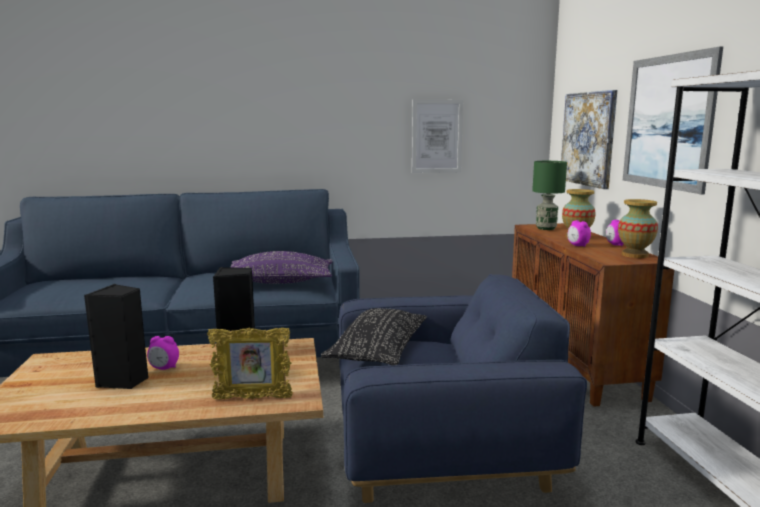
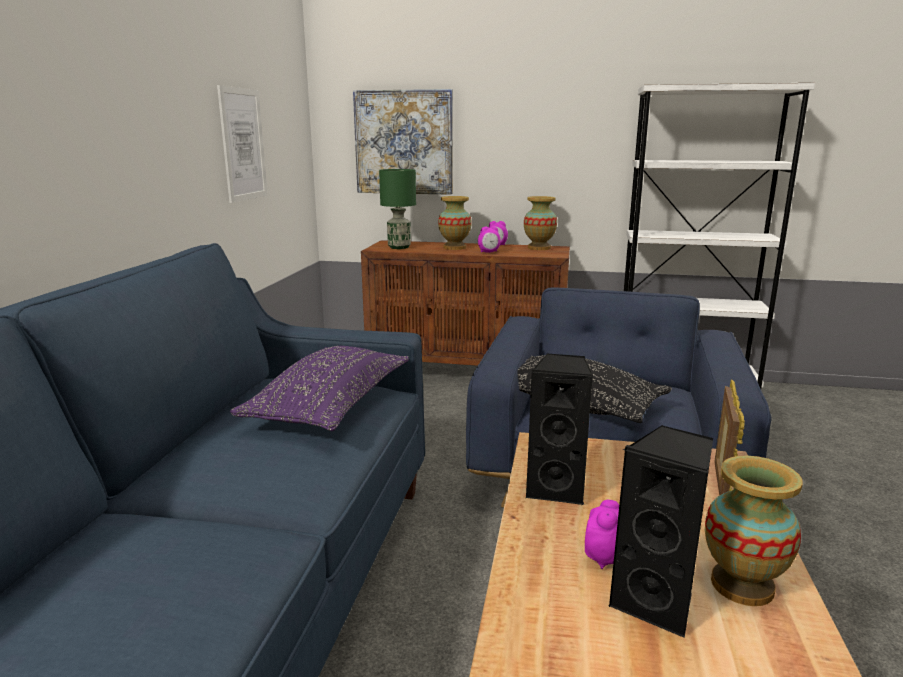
camera: 70 degrees left, 5 degrees up
(136, 402) = (742, 586): none -> vase
(668, 122) = (539, 123): picture -> none

